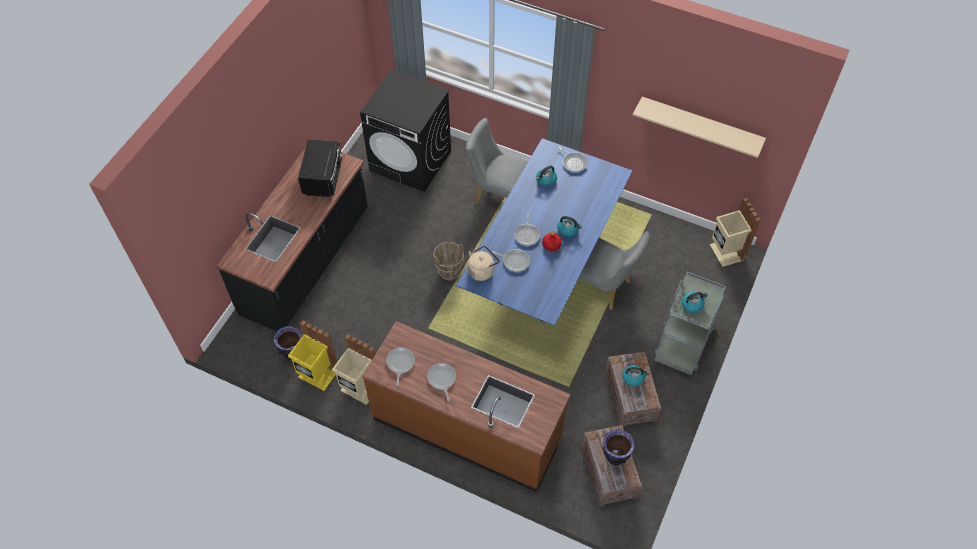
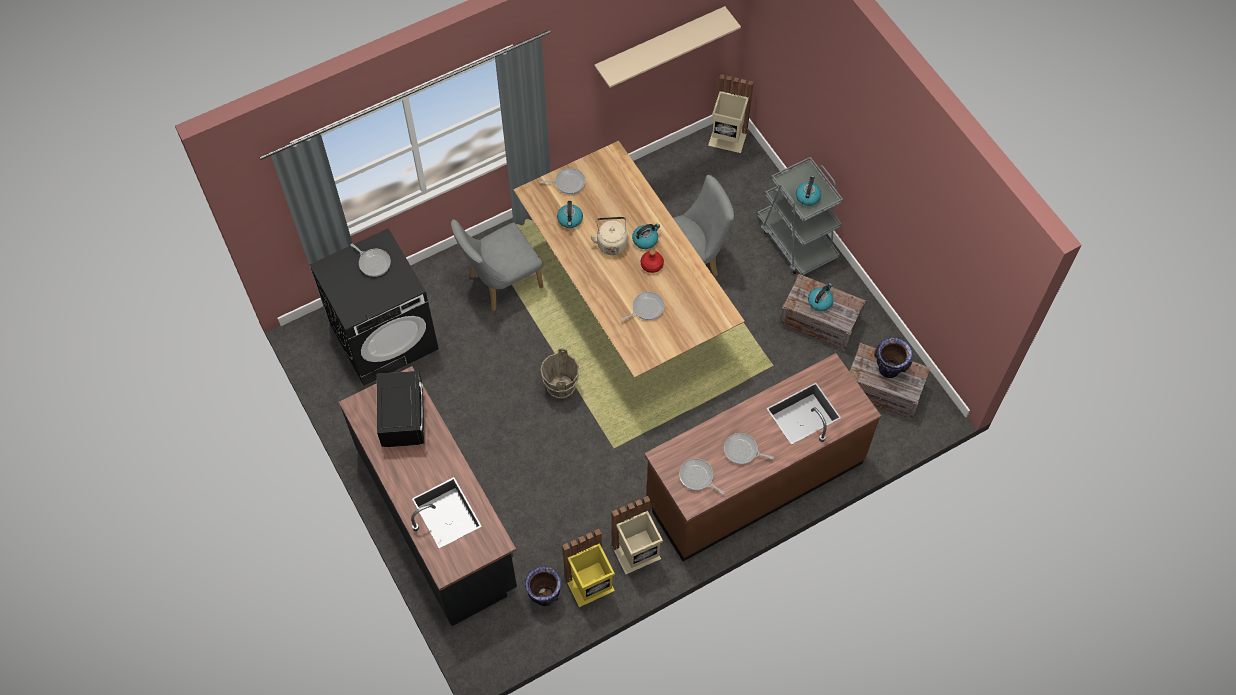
camera: 55 degrees left, 5 degrees up
(323, 178) = (404, 418): black microwave -> black microwave turned 45 degrees clockwise
(482, 270) = (635, 343): beige kettle -> beige kettle (611, 242)
(527, 234) = (623, 277): frying pan -> frying pan (373, 263)
(544, 269) = (625, 301): blue dining table -> brown dining table

